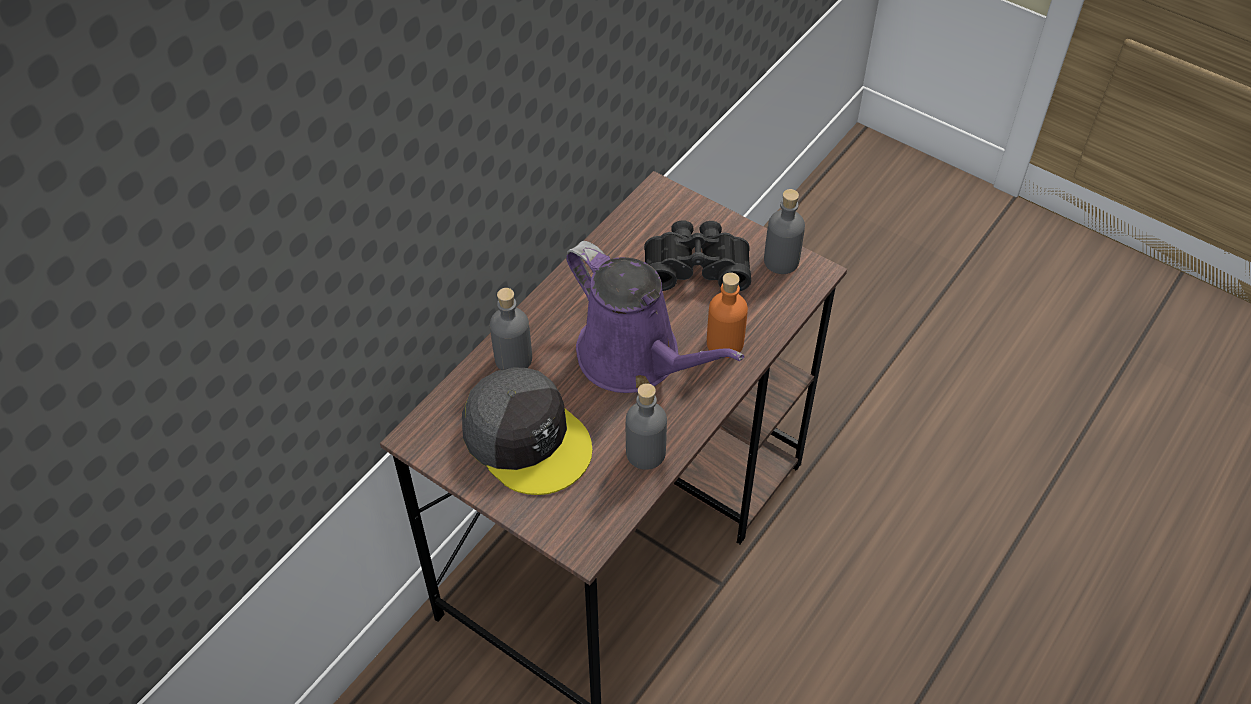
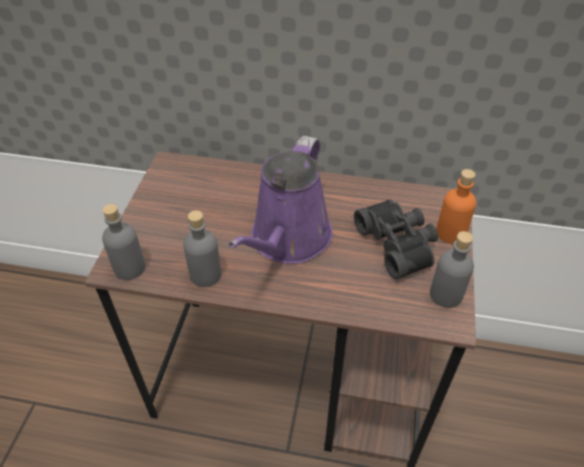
camera: 65 degrees right, 5 degrees down
(513, 359) = (251, 181): grey bottle -> grey bottle (129, 268)
(527, 438) = (190, 210): grey cap -> none
(725, 343) = (334, 286): orange bottle -> orange bottle (450, 233)

